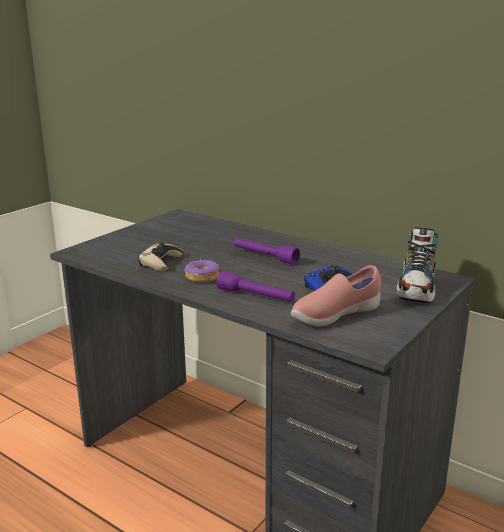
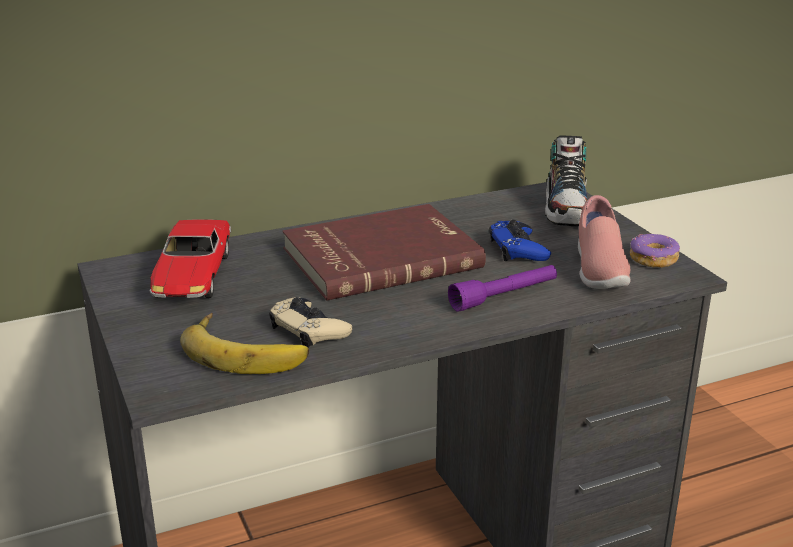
camera: 60 degrees left, 5 degrees up
(126, 256) = (247, 350): none -> banana
(189, 228) = (193, 276): none -> toy car
(202, 277) = (402, 314): donut -> donut (653, 259)
(265, 257) = (380, 256): purple flashlight -> red book
(417, 288) = (567, 210): shoe -> shoe turned 45 degrees clockwise

